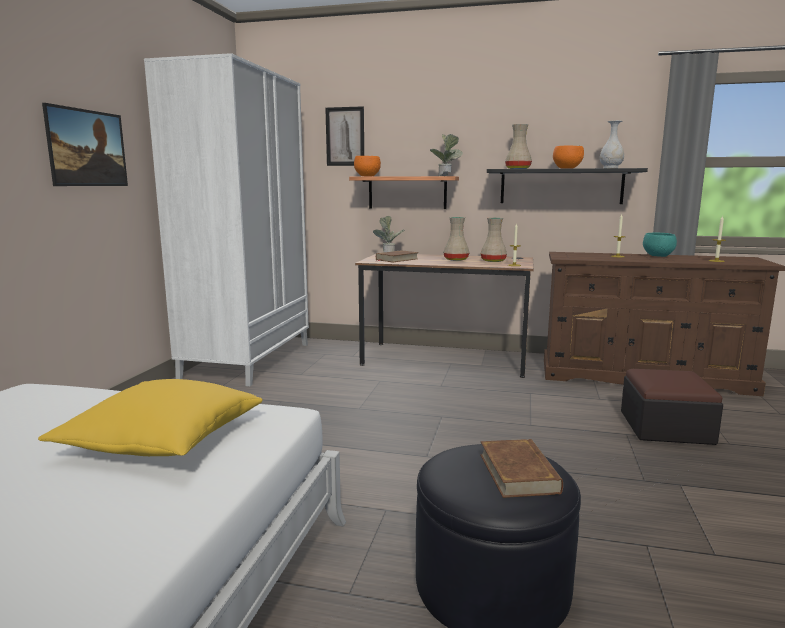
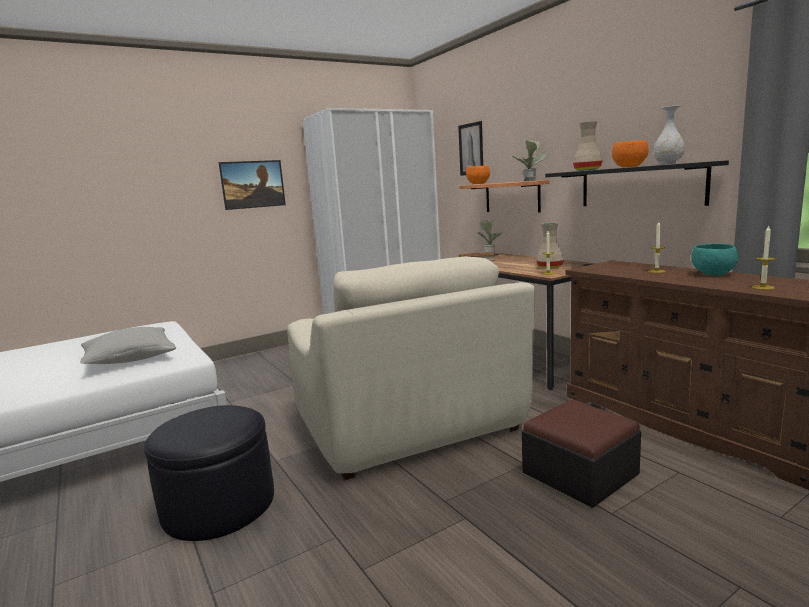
camera: 45 degrees right, 0 degrees up
(162, 441) = (129, 359): yellow pillow -> grey pillow
(456, 259) = (523, 263): beige vase -> none
(483, 437) = (408, 424): none -> beige armchair
(519, 473) = (208, 428): brown book -> none

